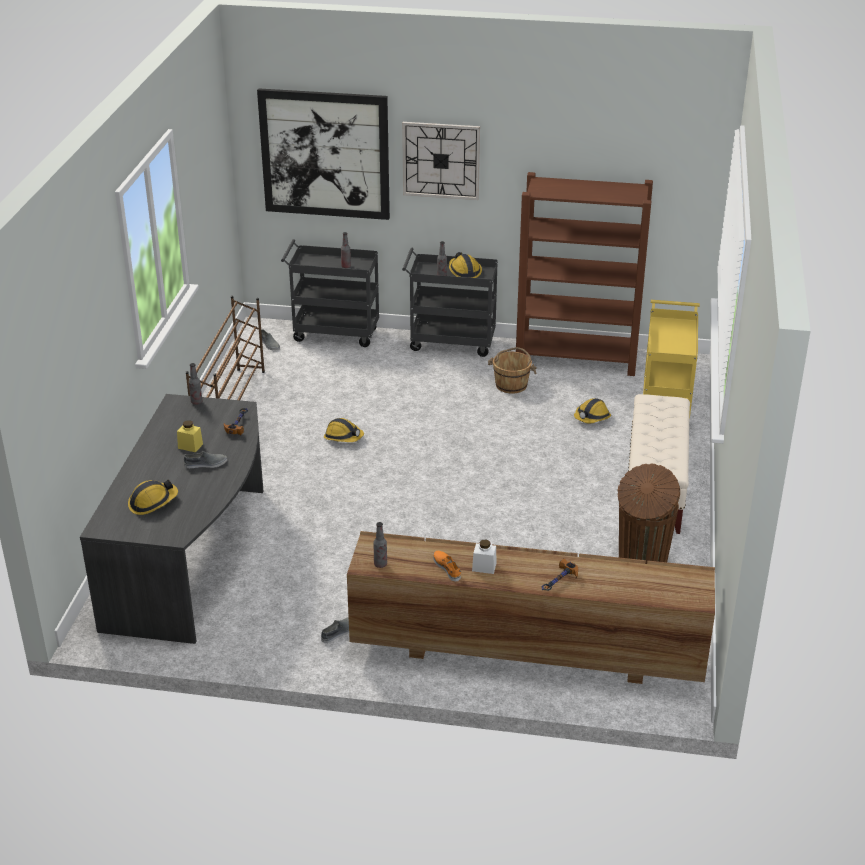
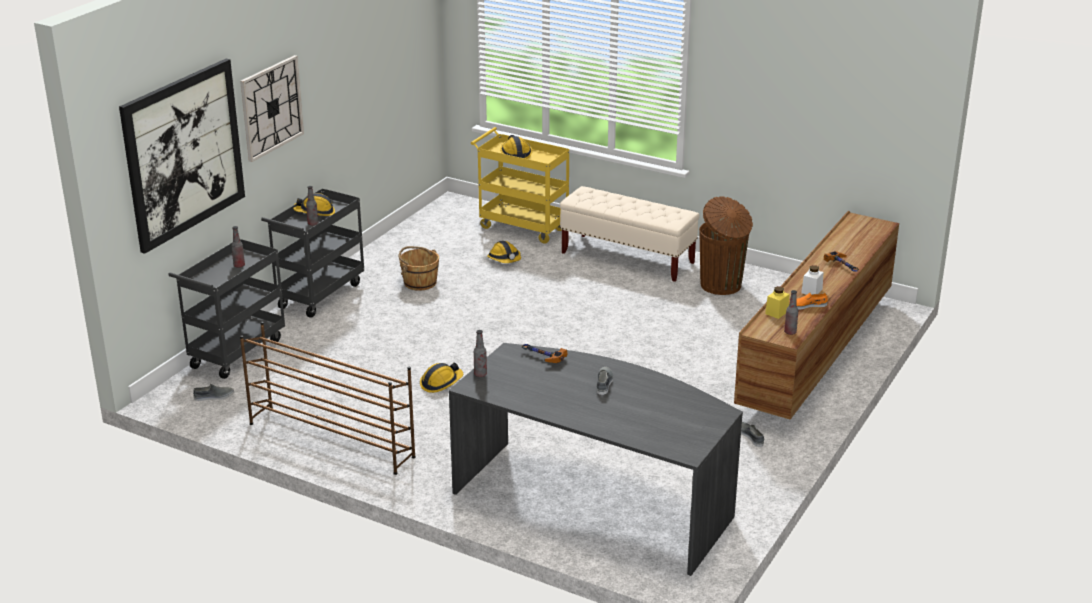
camera: 70 degrees left, 5 degrees down
(152, 502) = (657, 419): hard hat -> hard hat (515, 153)
(190, 446) = (565, 387): yellow jar -> yellow jar (777, 312)
(576, 357) = (400, 244): brown bookcase -> none

